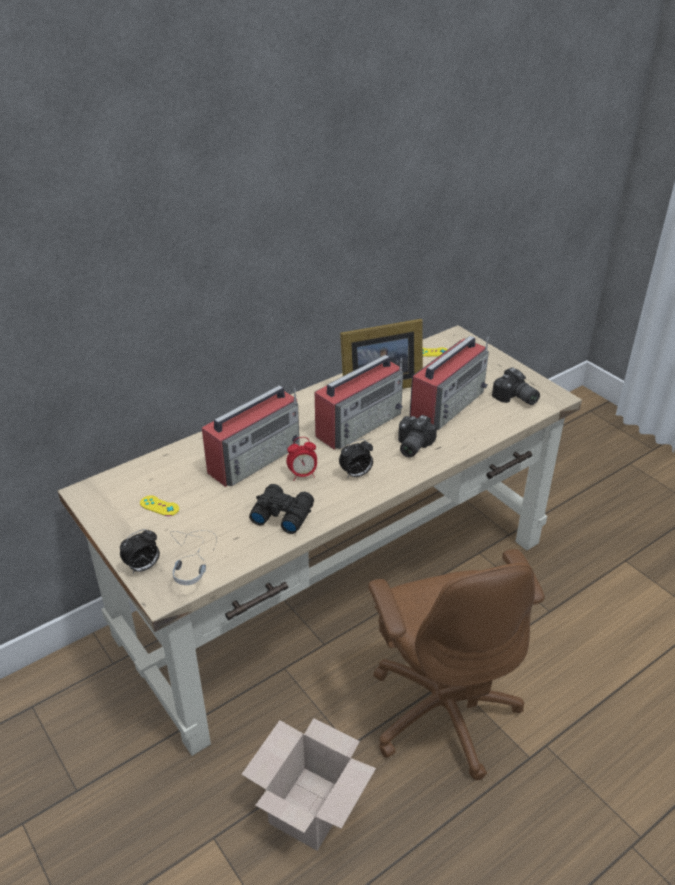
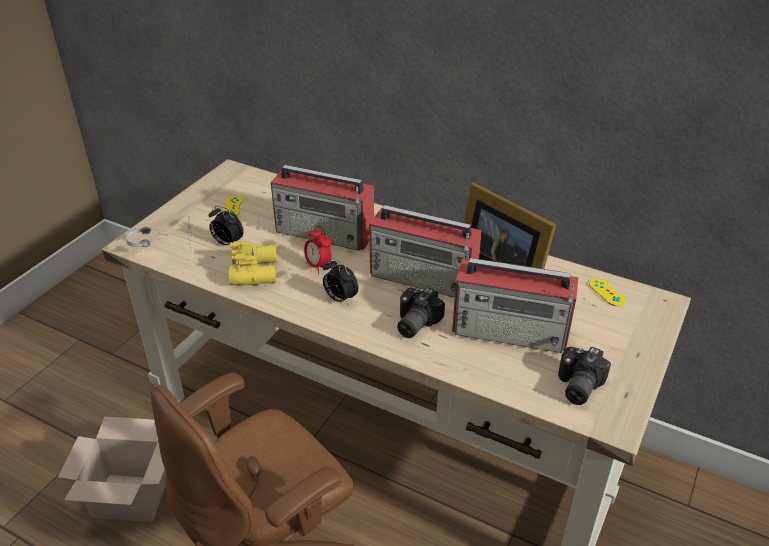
camera: 65 degrees right, 0 degrees up
(143, 567) = (158, 224): alarm clock -> alarm clock (227, 243)
(281, 514) = (256, 271): black binoculars -> yellow binoculars
(411, 446) = (413, 323): camera -> camera turned 60 degrees counterclockwise

